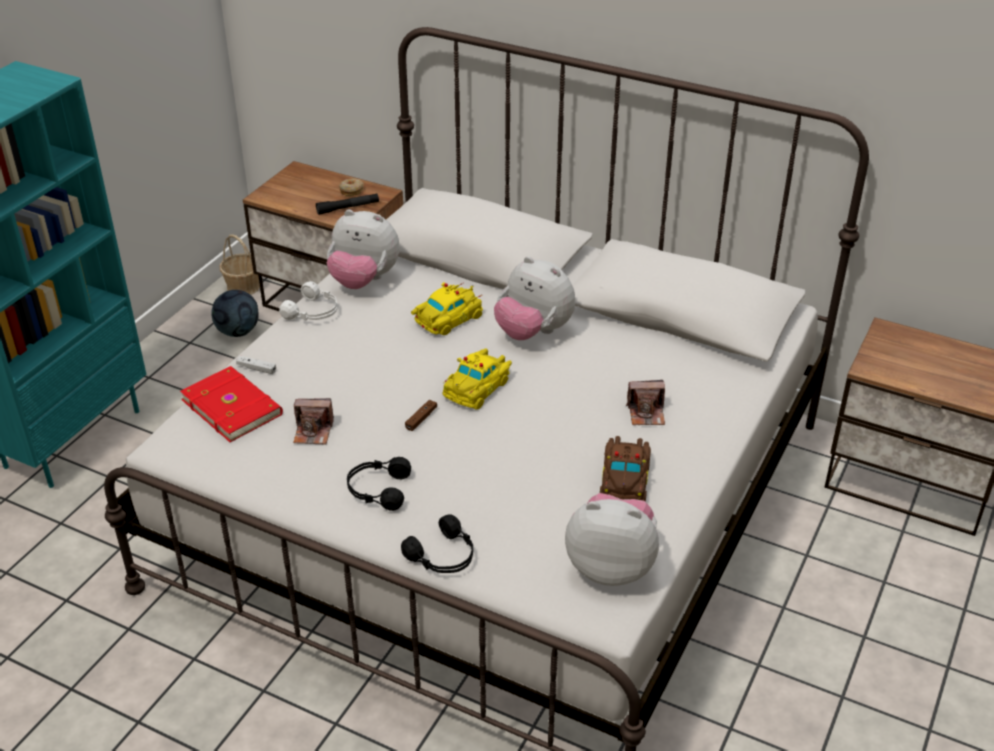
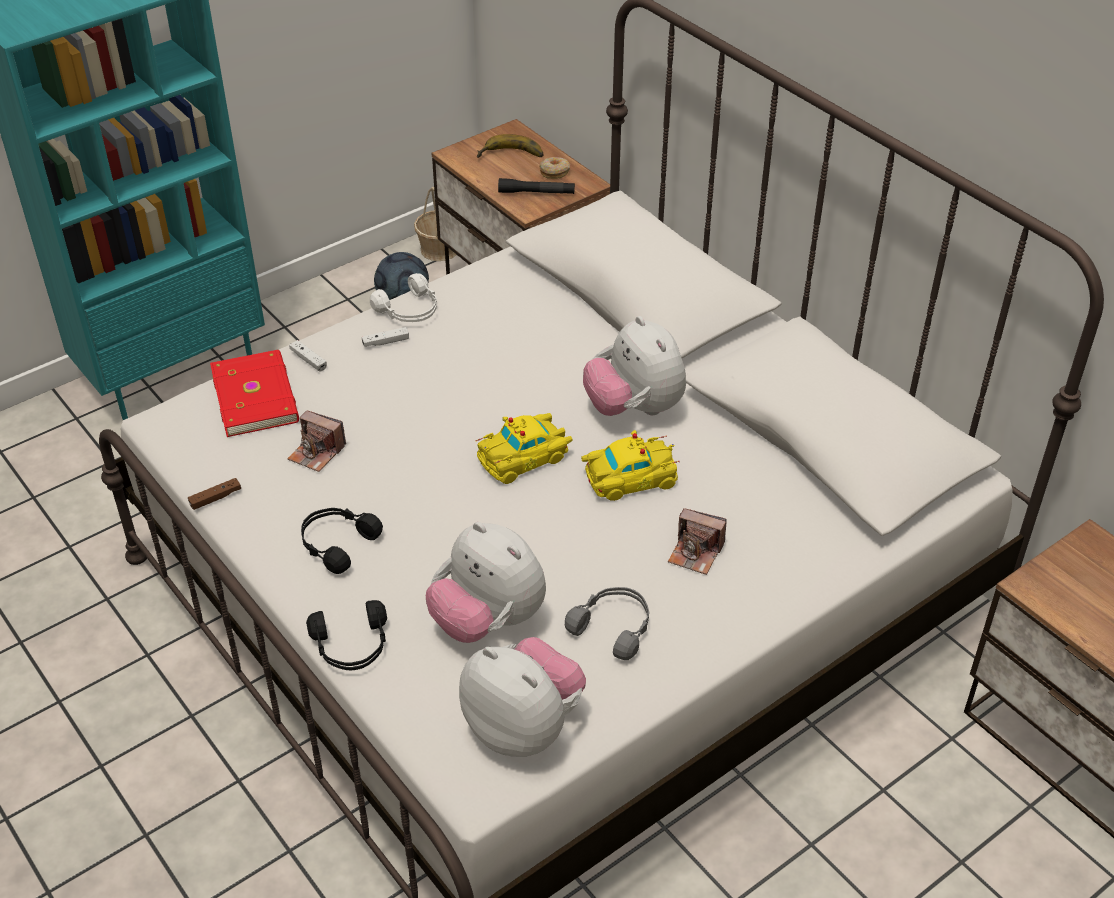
camera: 25 degrees right, 5 degrees up
(309, 188) = (511, 156): none -> banana
(310, 339) = (386, 342): none -> white game controller
(364, 281) = (488, 288): plush toy -> plush toy (488, 620)
(421, 419) = (438, 475): brown game controller -> brown game controller (215, 498)
(446, 319) = (547, 362): yellow toy car -> yellow toy car (628, 478)
(625, 479) = (613, 627): brown toy car -> grey headphones

